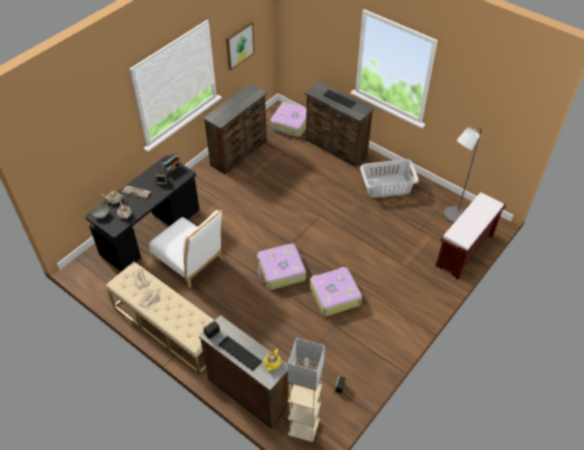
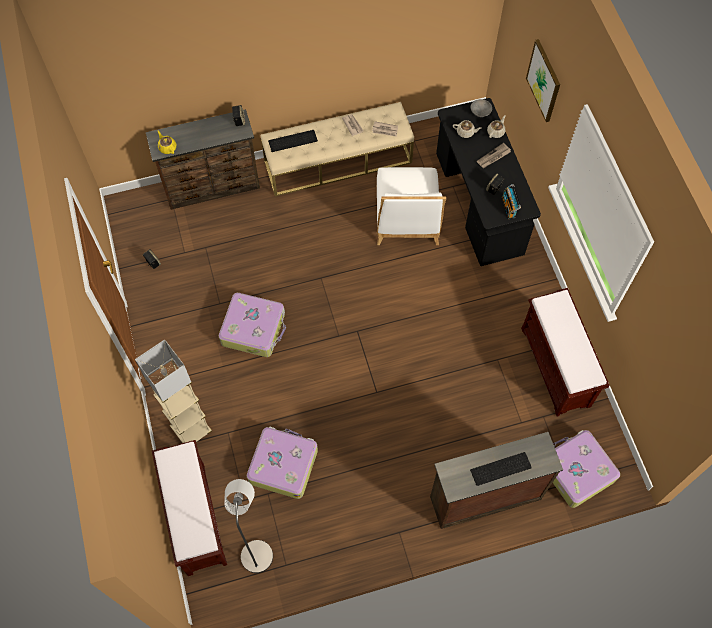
camera: 125 degrees right, 15 degrees up
(190, 261) = (407, 220): white chair -> white chair turned 75 degrees counterclockwise
(238, 353) = (200, 129): keyboard -> keyboard (293, 140)
(239, 45) = (656, 343): picture -> picture (544, 80)
(240, 153) = (556, 367): brown dresser -> brown bench
(281, 271) = (326, 297): suitcase -> suitcase (283, 465)
(304, 429) = (142, 210): beige floor lamp -> beige floor lamp (191, 430)
(387, 187) = (365, 510): grey laundry basket -> none

